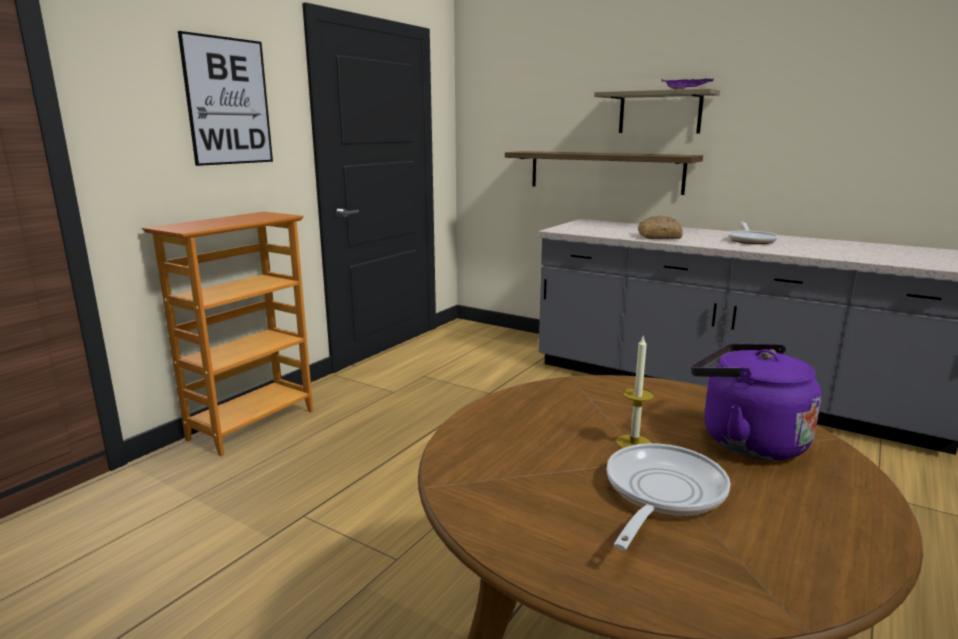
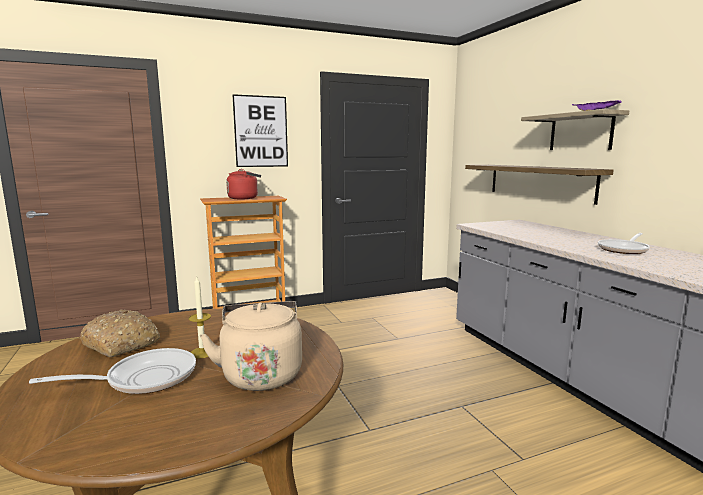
camera: 35 degrees right, 5 degrees down
(231, 220) = (245, 198): none -> red kettle
(660, 237) = (541, 237): bread -> bread (122, 344)
(746, 441) = (261, 373): purple kettle -> beige kettle

